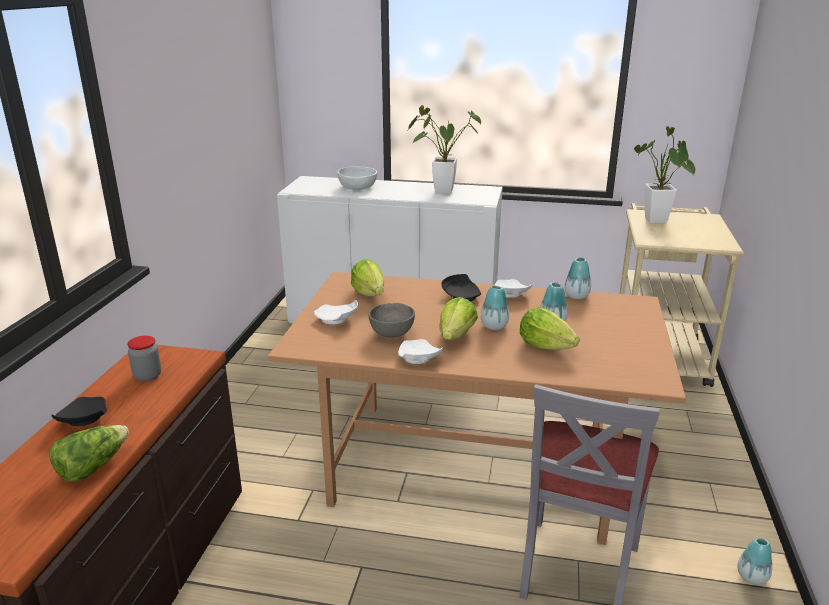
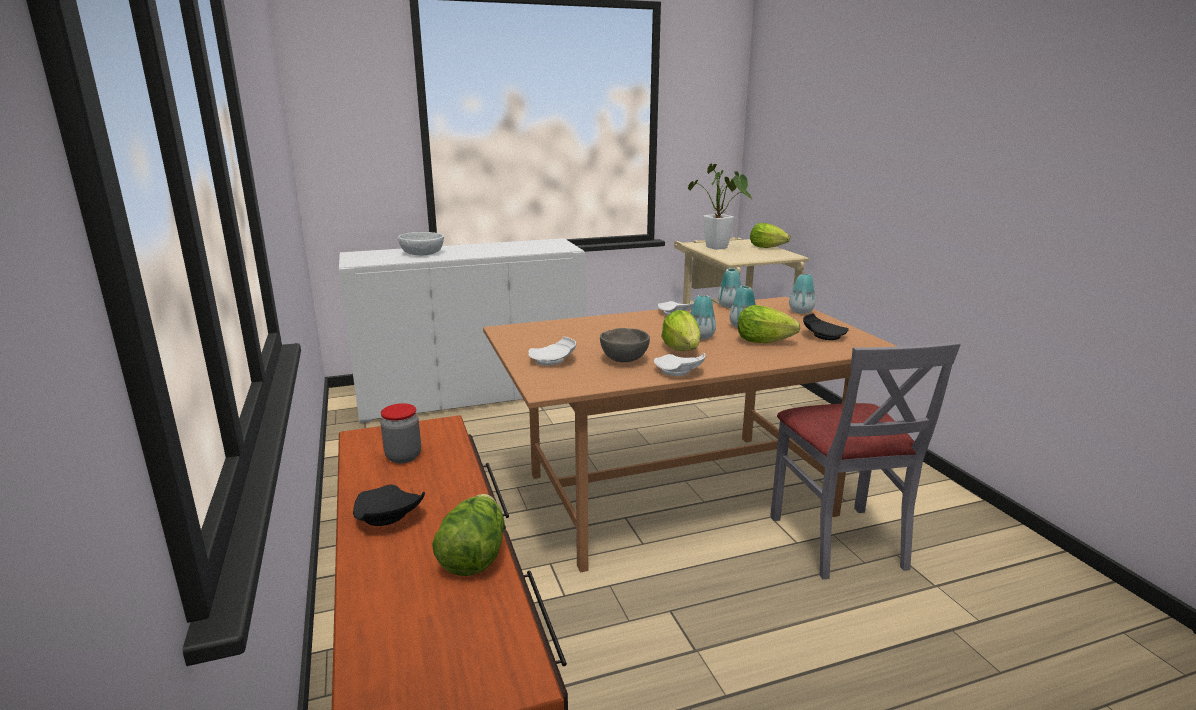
camera: 30 degrees left, 5 degrees down
(369, 294) = (551, 336): lettuce -> lettuce (767, 247)
(439, 191) = (512, 247): potted plant -> none
(462, 296) = (638, 322): black plate -> black plate (823, 335)
(752, 577) = (949, 501): vase -> vase (801, 311)

